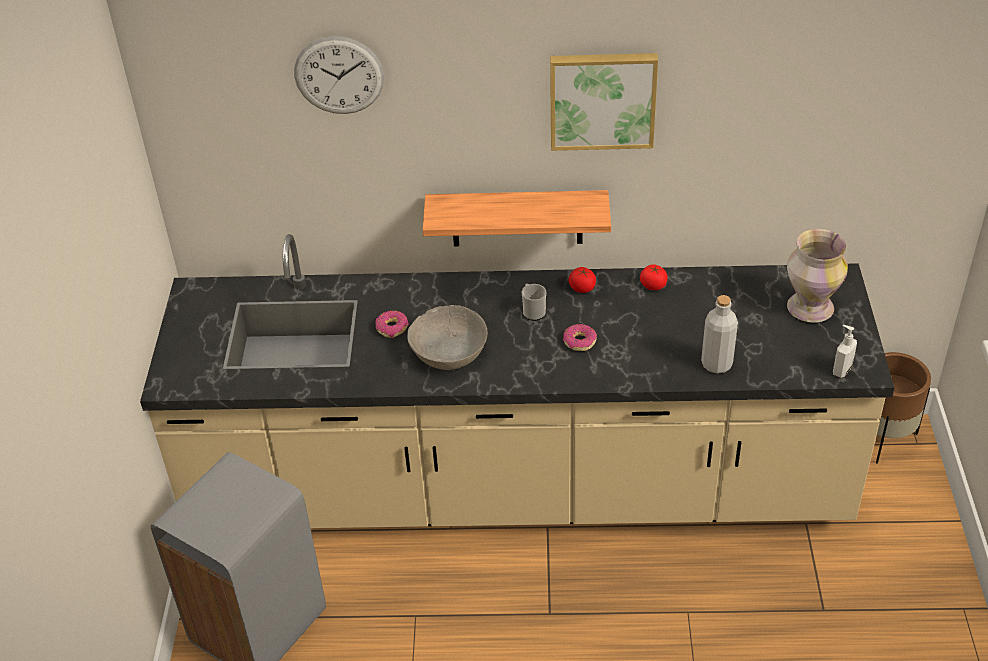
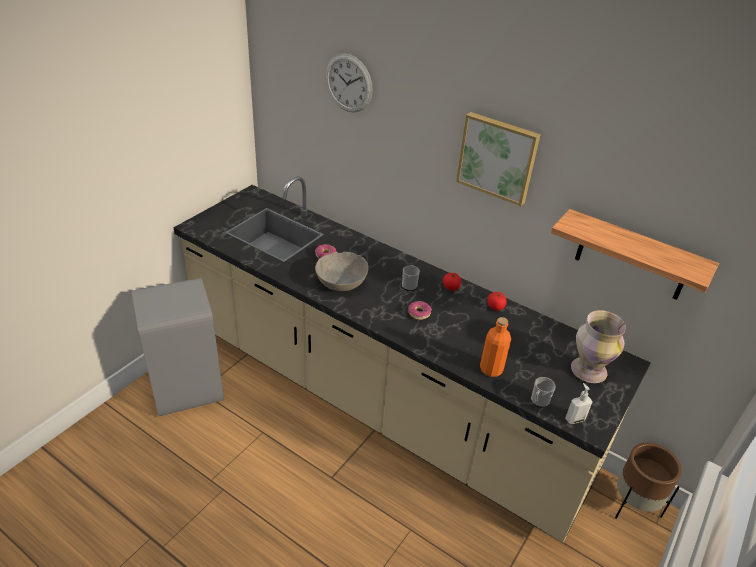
camera: 30 degrees right, 5 degrees down
(517, 218) = (431, 225): shelf -> shelf (632, 256)
(716, 364) = (491, 369): grey bottle -> orange bottle
(793, 372) = (538, 401): none -> mug

